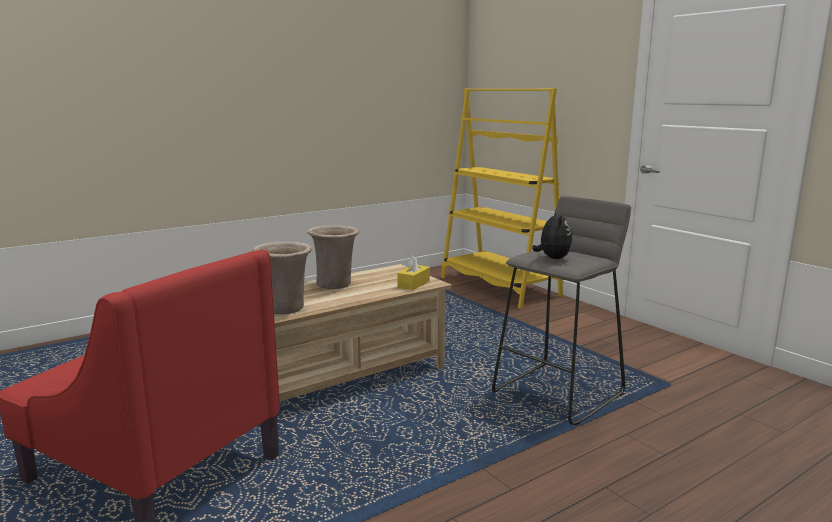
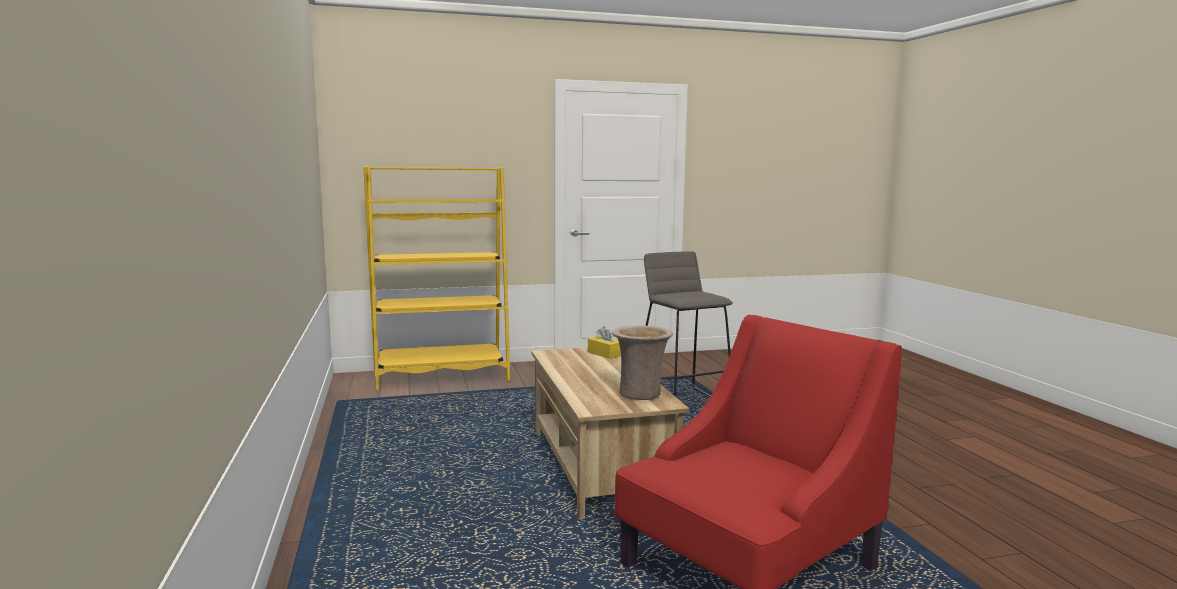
camera: 70 degrees left, 5 degrees down
(335, 284) = (578, 374): beige vase -> none
(552, 258) = (693, 297): plush toy -> none

